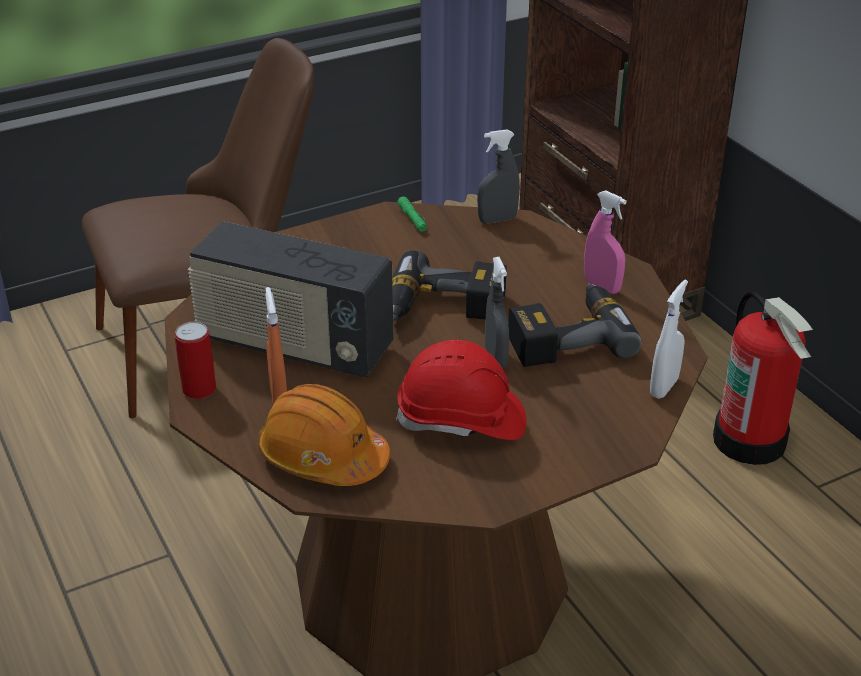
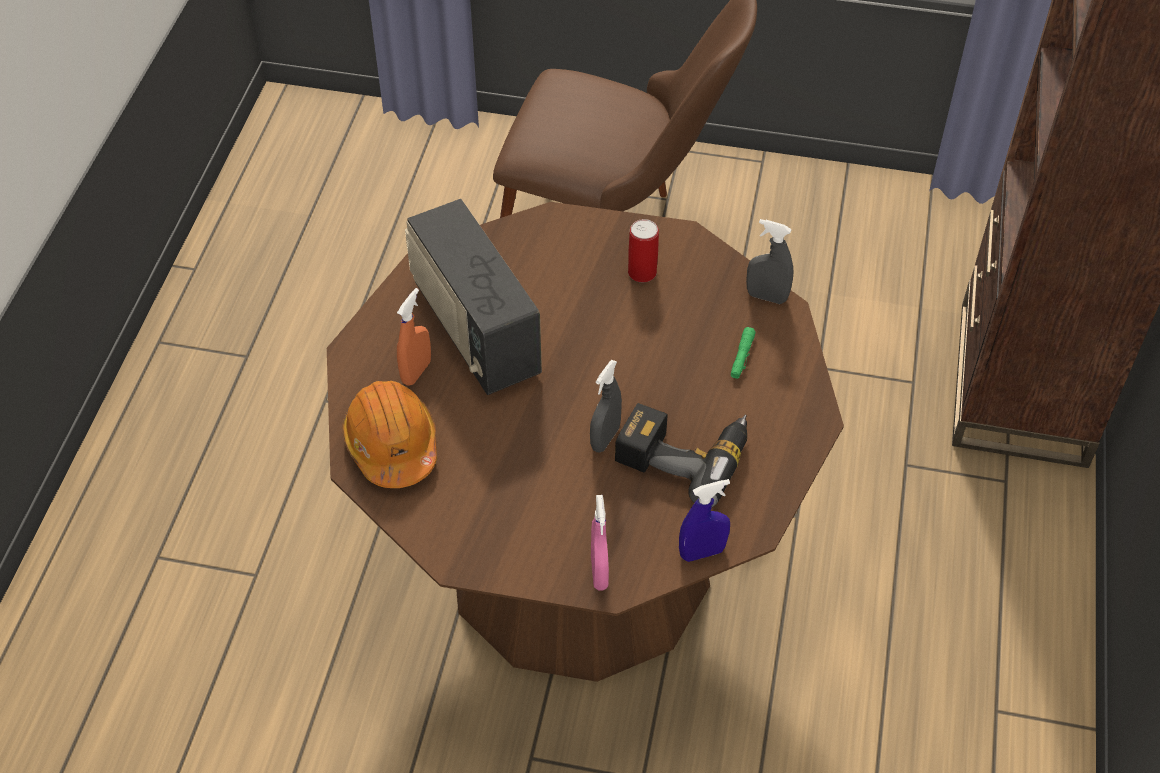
camera: 40 degrees right, 15 degrees up
(199, 389) = (372, 330): can -> can (642, 272)
(412, 219) = (696, 254): green flashlight -> green flashlight (742, 357)
(443, 310) = (618, 365): power drill -> none
(461, 420) = (517, 478): red hard hat -> none
(602, 286) = (772, 422): pink spray bottle -> pink spray bottle (599, 573)
(664, 387) = (702, 552): white spray bottle -> blue spray bottle
(751, 440) = (985, 626): fire extinguisher -> none

